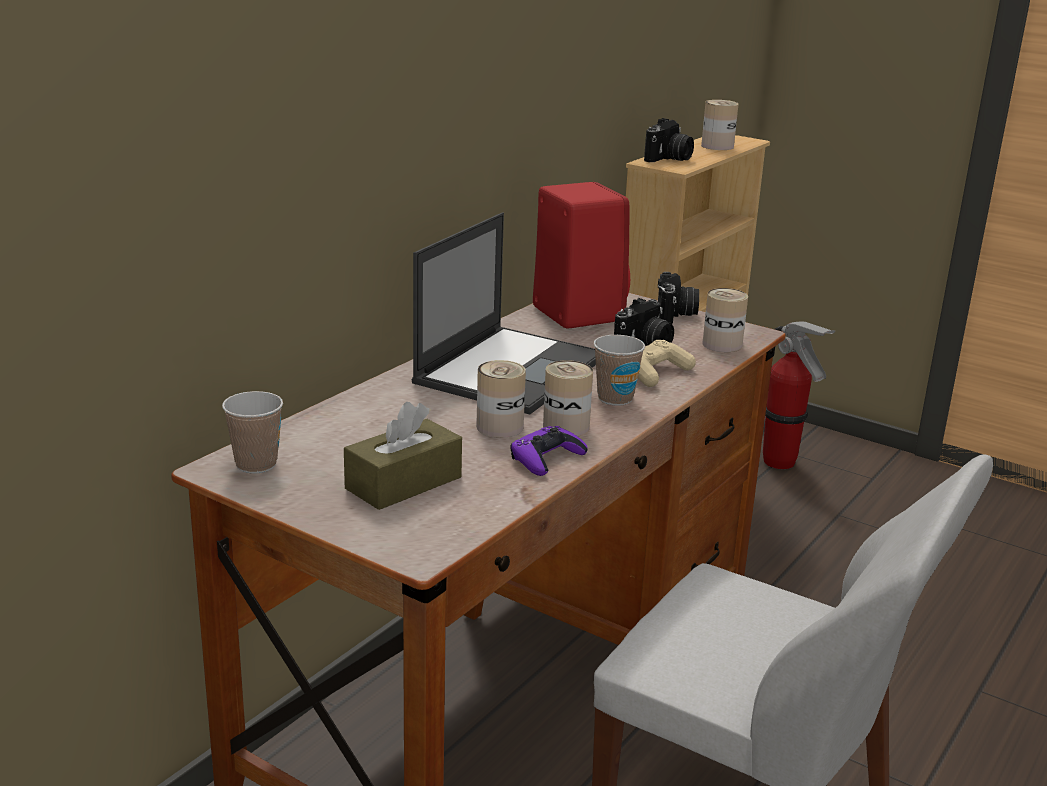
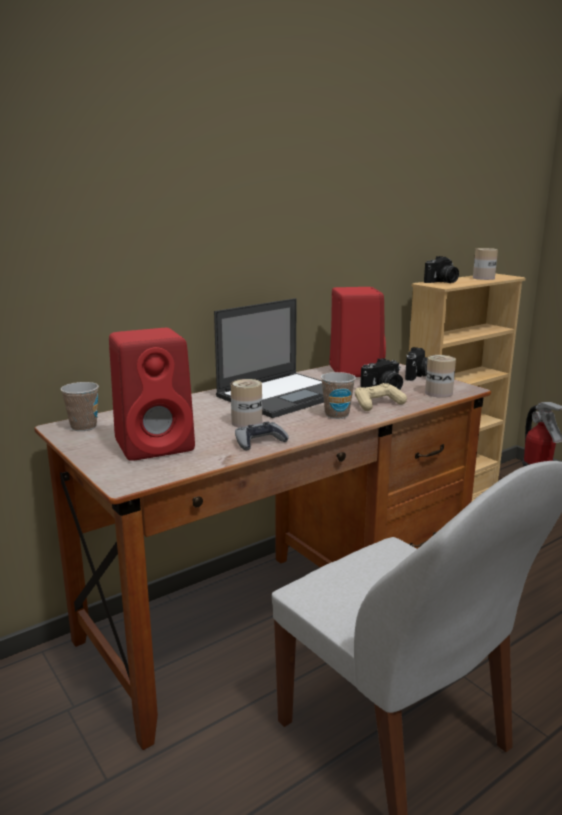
camera: 20 degrees right, 5 degrees down
(403, 483) = (157, 445): brown tissue box -> red speaker
(546, 458) = (259, 442): purple game controller -> grey game controller
(566, 427) = (289, 426): can -> none

